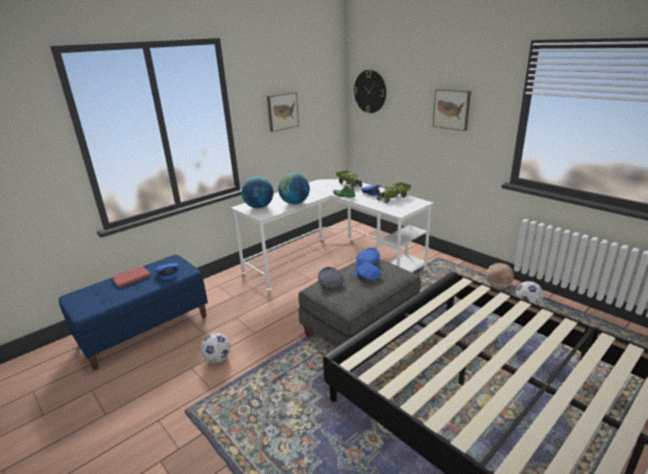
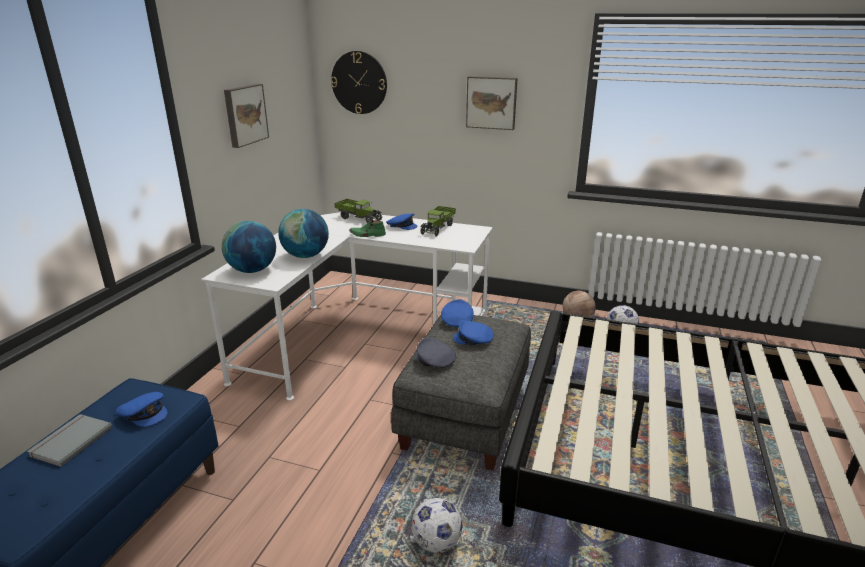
camera: 30 degrees left, 0 degrees up
(131, 277) = (70, 441): red book -> grey book
(217, 359) = (290, 531): football -> football (436, 542)

